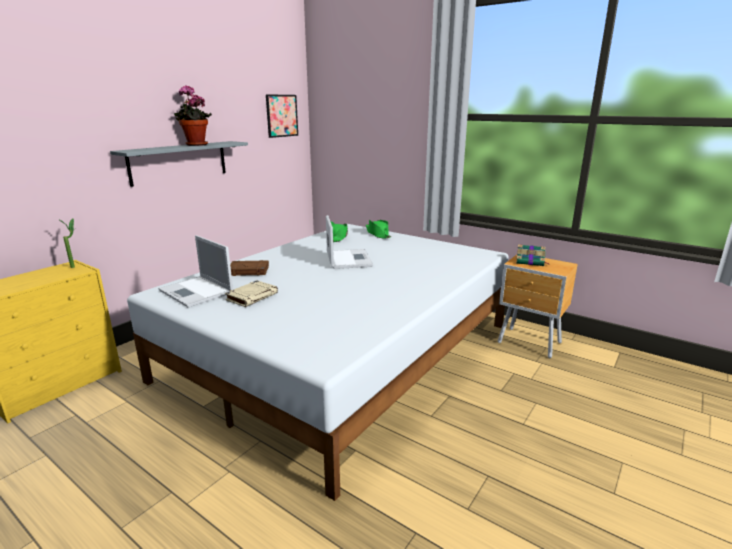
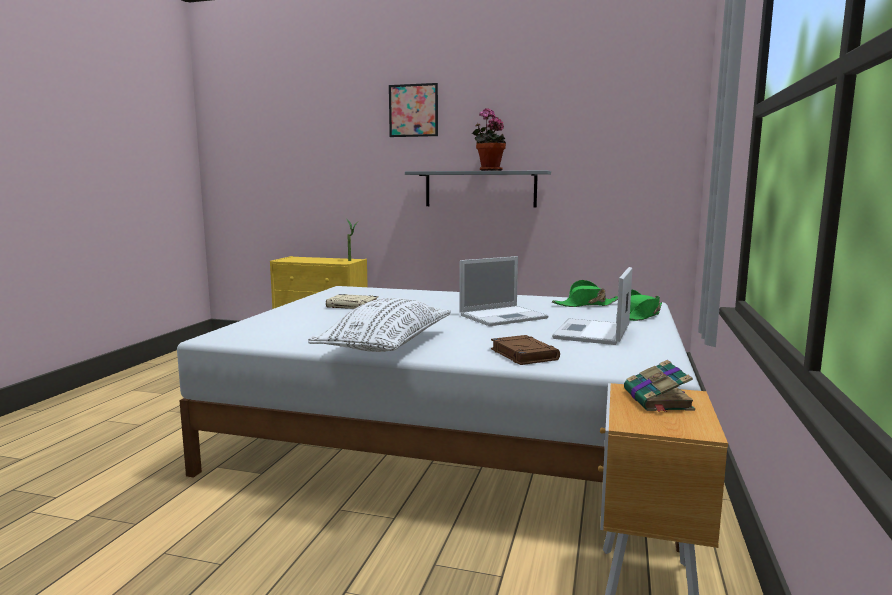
camera: 70 degrees right, 10 degrees down
(197, 292) = (353, 294): laptop -> laptop (592, 333)
(248, 271) = (419, 297): brown book -> brown book (523, 354)
(282, 115) = (644, 142): picture -> picture (413, 110)
(402, 299) = (386, 345): none -> white pillow

